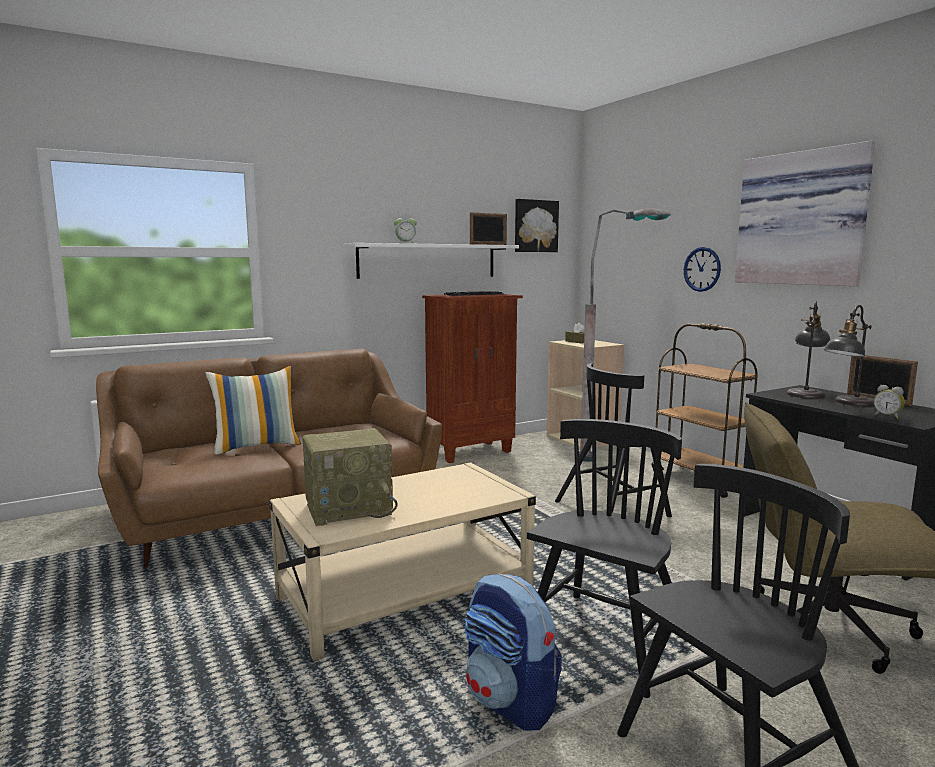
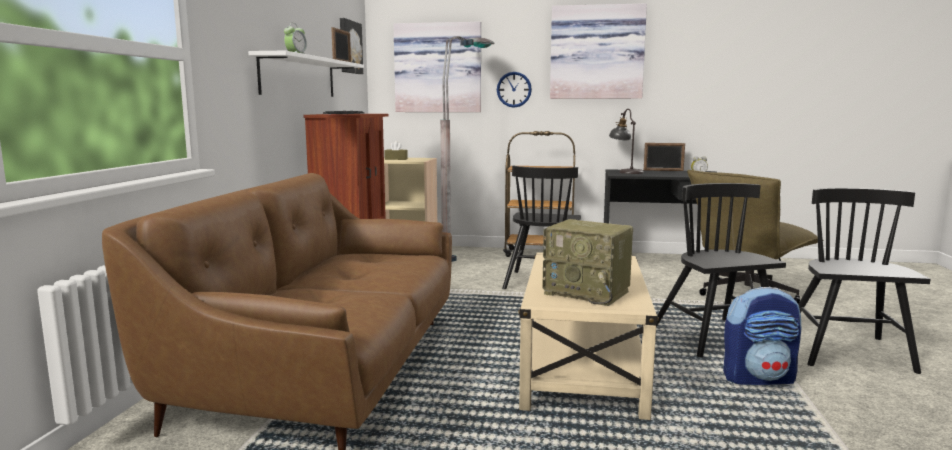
camera: 50 degrees left, 0 degrees up
(257, 446) = (323, 291): pillow -> none
(350, 508) = (588, 293): radio -> radio turned 105 degrees clockwise
(633, 243) = (438, 68): none -> picture
(848, 404) = (664, 173): grey table lamp -> none

